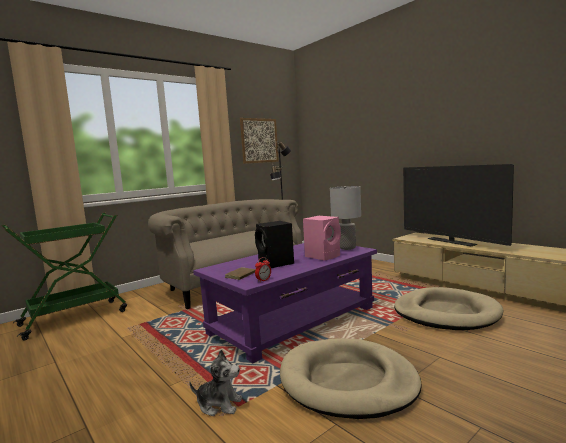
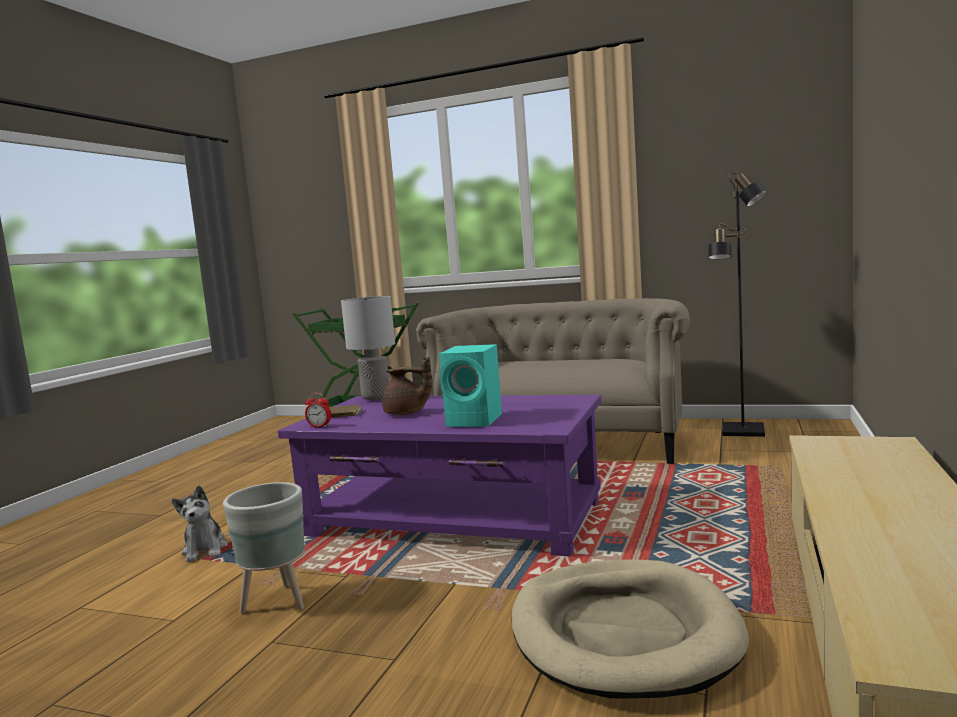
camera: 60 degrees right, 0 degrees up
(259, 140) = (723, 171): picture -> none
(276, 264) = (406, 413): black speaker -> brown teapot
(323, 256) = (476, 420): pink speaker -> turquoise speaker
(347, 249) = (544, 420): grey table lamp -> grey table lamp (376, 398)
(347, 381) = (276, 603): beige dog bed -> grey planter
(451, 242) = (860, 482): television -> none

